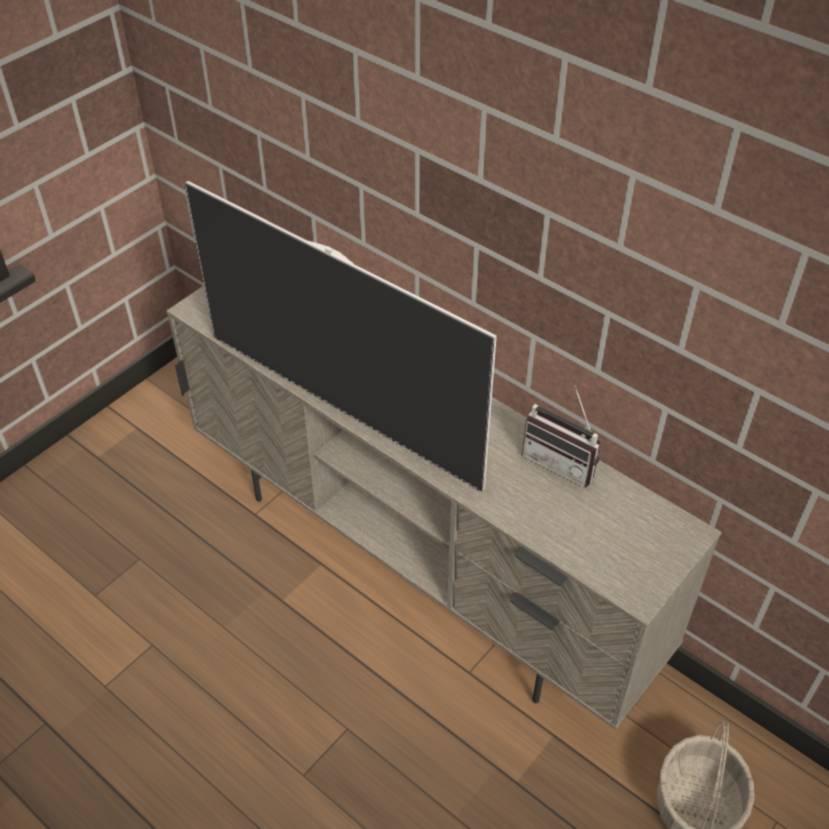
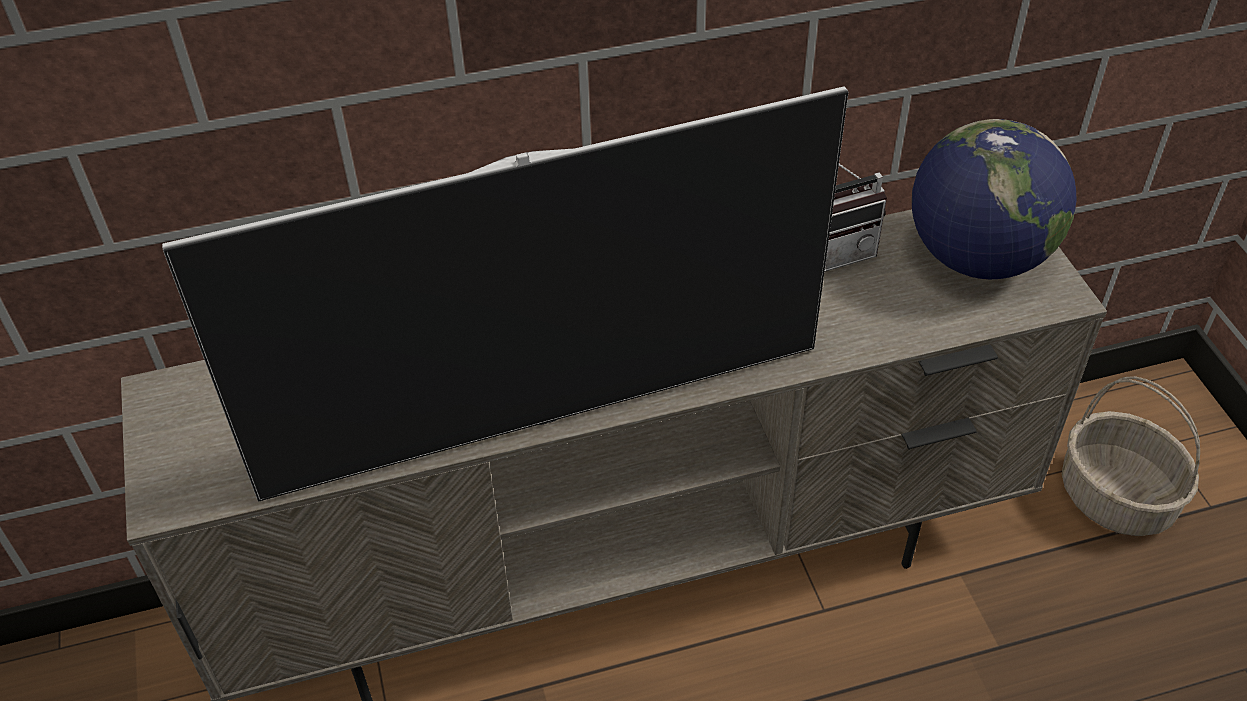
camera: 55 degrees left, 0 degrees up
(633, 538) = (977, 257): none -> globe

